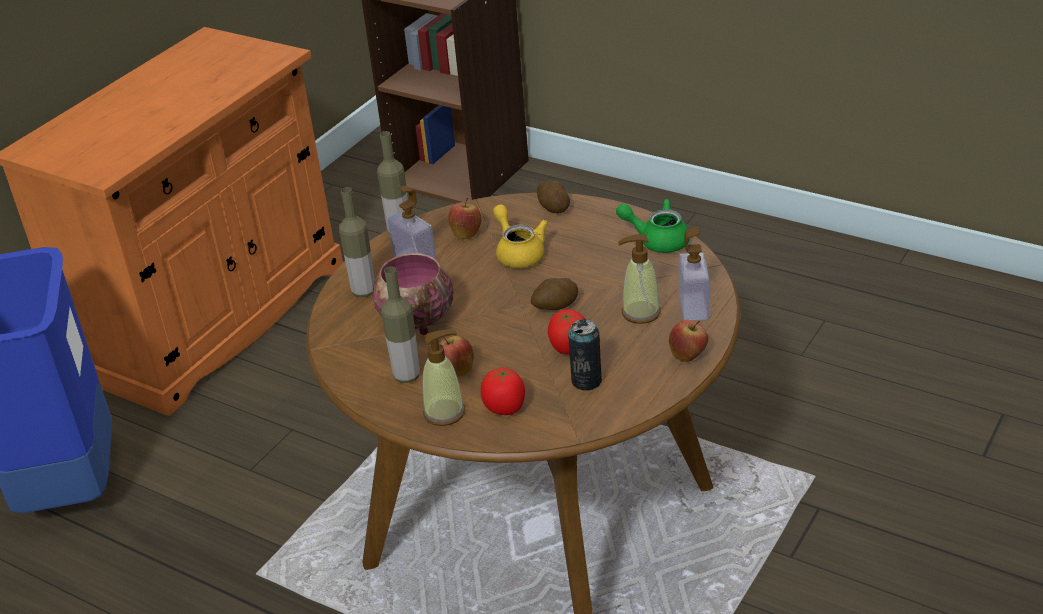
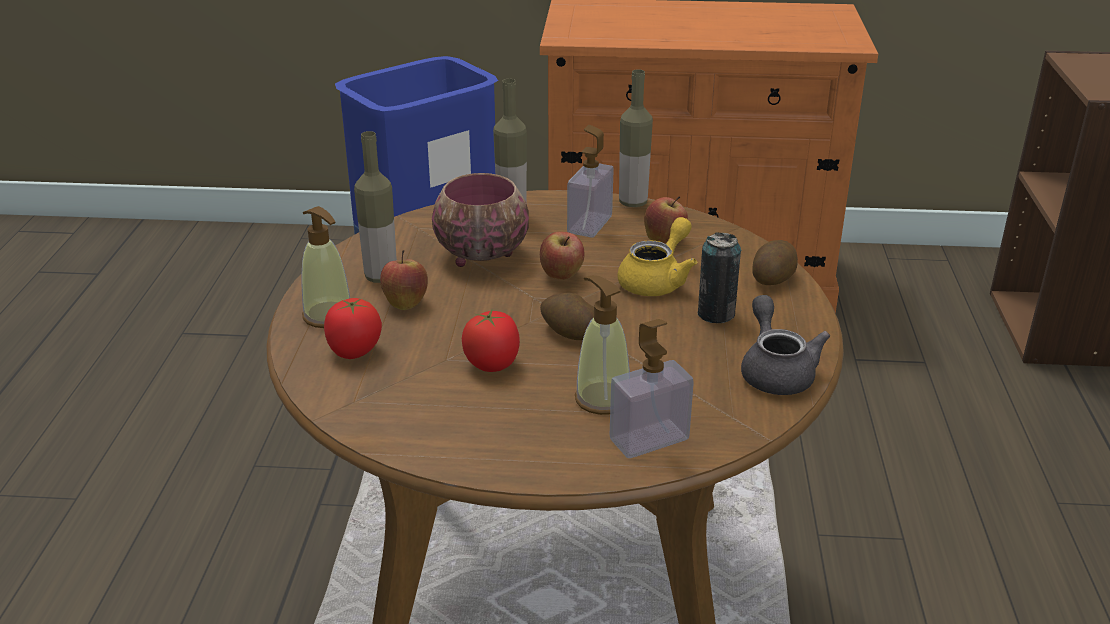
camera: 60 degrees right, 5 degrees down
(586, 381) = (434, 394): can -> can (716, 314)
(657, 240) = (775, 371): green teapot -> grey teapot
(688, 356) = (534, 462): apple -> apple (561, 276)

